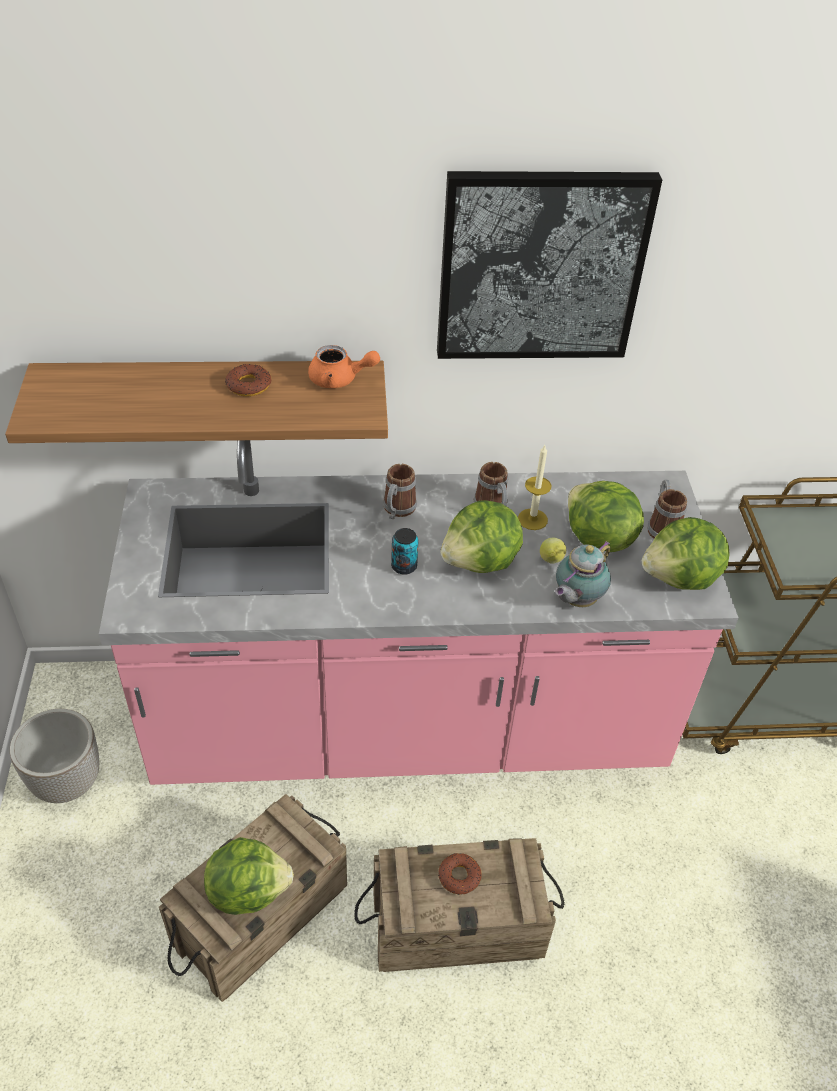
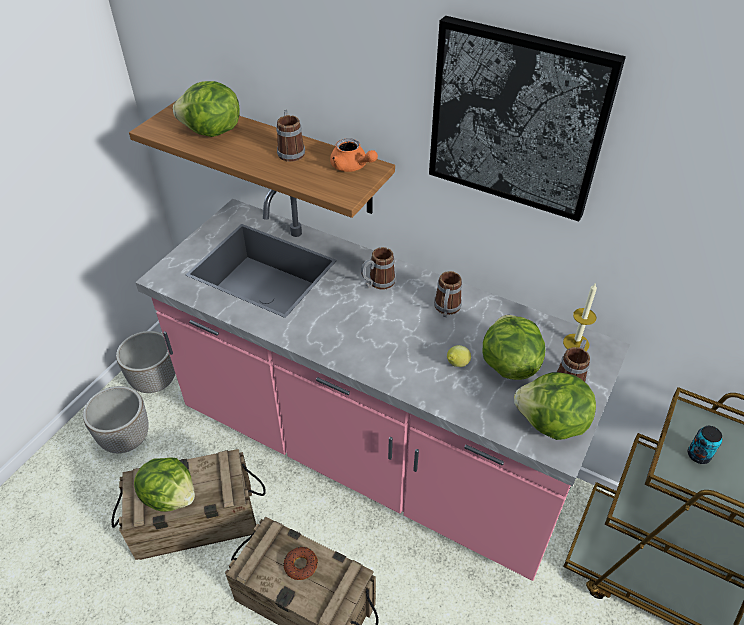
camera: 35 degrees right, 0 degrees up
(87, 871) = (127, 439): none -> planter
(249, 385) = (290, 151): donut -> mug
(404, 566) = (349, 322): can -> can (698, 455)
(481, 562) = (404, 342): lettuce -> lettuce (212, 132)
(532, 519) = (469, 329): candle -> candle (576, 343)
(576, 600) = (451, 401): teapot -> none

